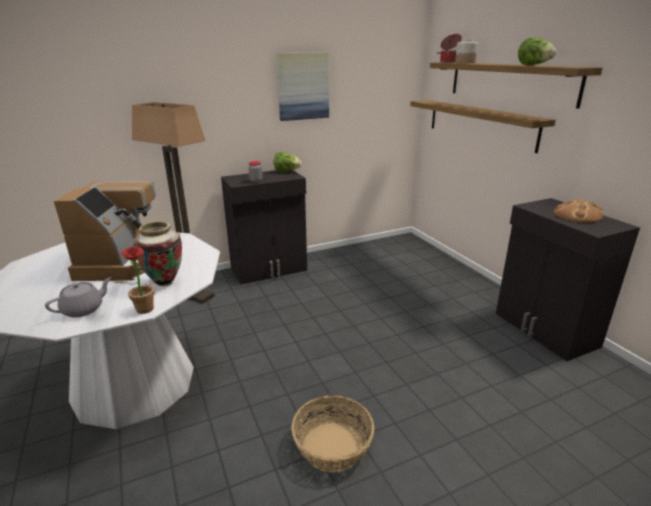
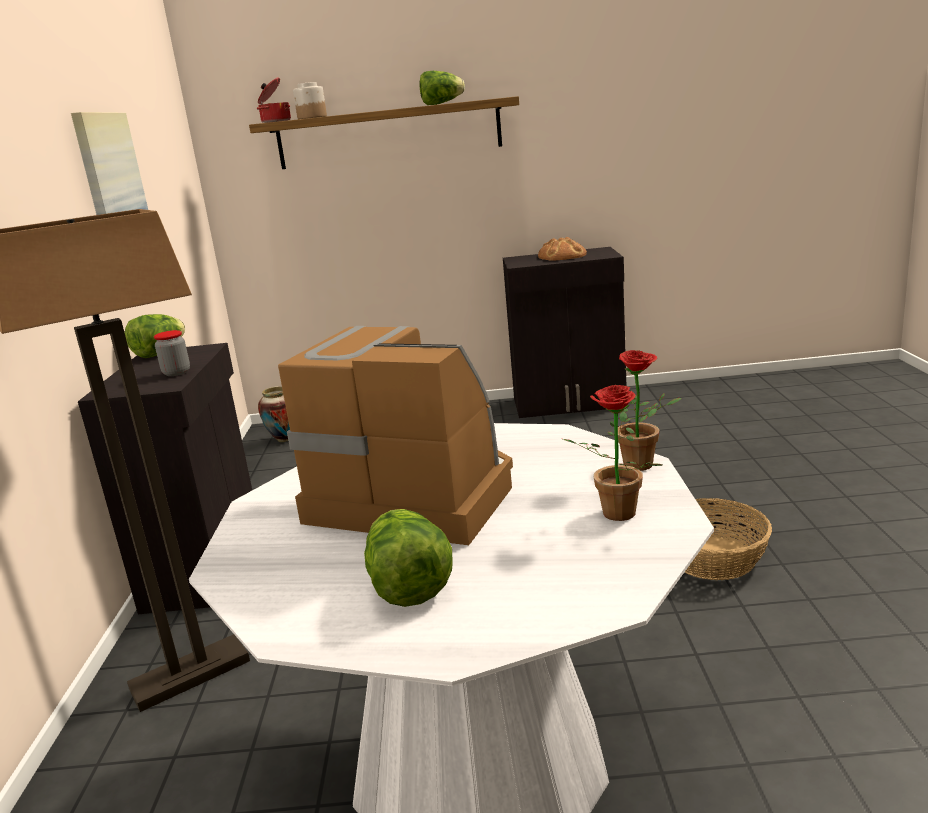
camera: 65 degrees left, 5 degrees down
(43, 275) = (408, 586): none -> lettuce
(84, 309) = (613, 515): grey teapot -> potted plant
(165, 282) = (547, 456): vase -> vase (283, 440)
(479, 123) = (353, 201): shelf -> none

